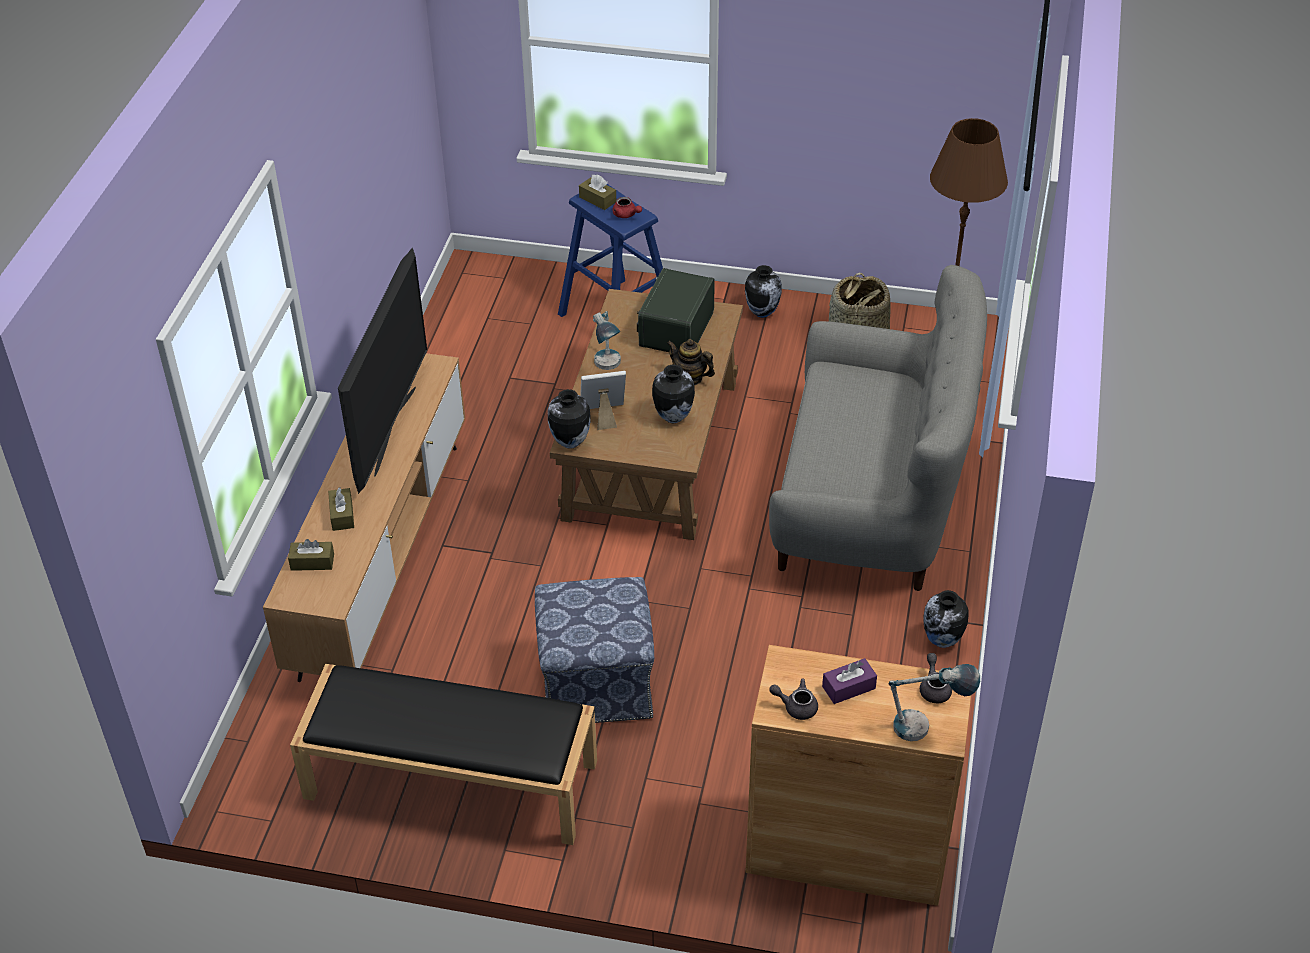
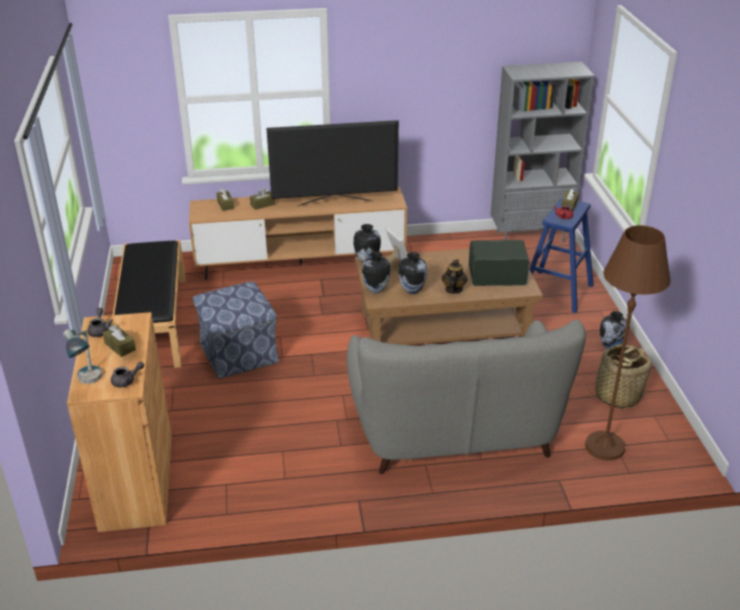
camera: 70 degrees right, 10 degrees down
(464, 292) = (530, 236): none -> grey bookcase
(608, 369) = (440, 260): table lamp -> none
(848, 687) = (120, 346): purple tissue box -> brown tissue box
(942, 641) = (335, 493): vase -> vase (375, 290)

